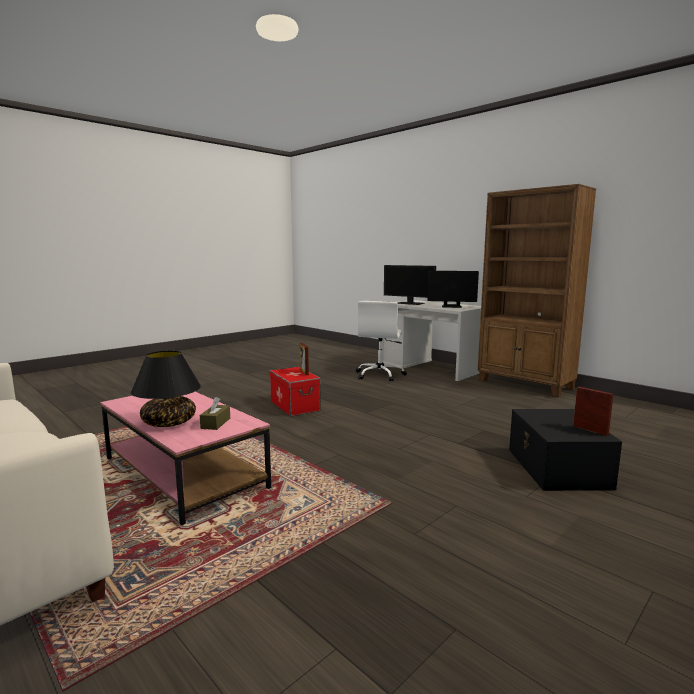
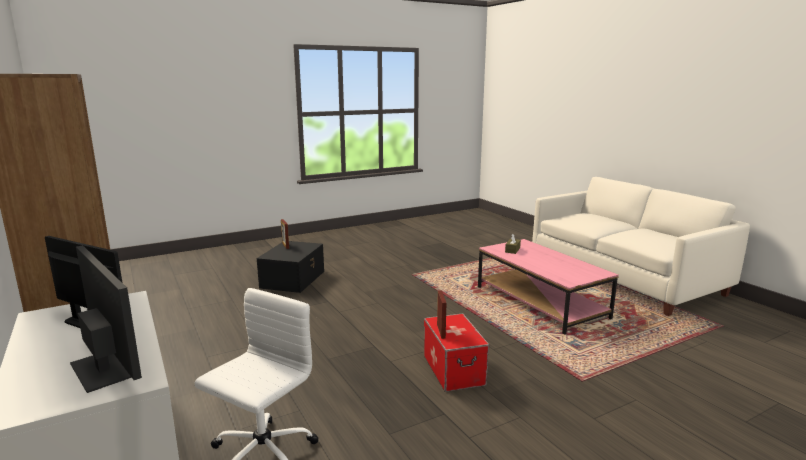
camera: 165 degrees left, 5 degrees up
(168, 422) = (543, 253): black table lamp -> none

